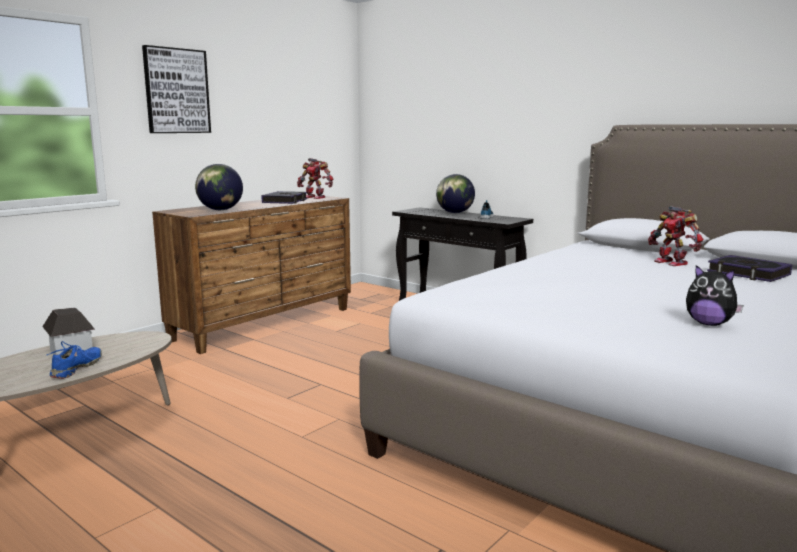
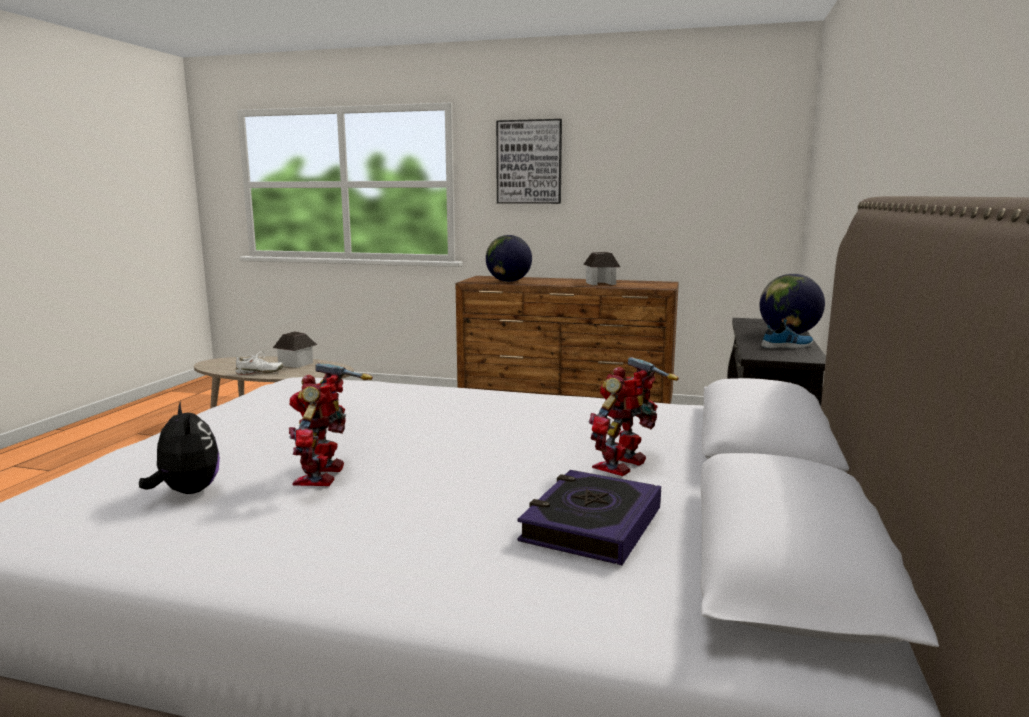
camera: 65 degrees right, 0 degrees up
(77, 368) = (259, 372): blue shoe -> white shoe
(285, 201) = (600, 283): book -> toy house
(315, 197) = (652, 284): toy robot -> toy robot (324, 475)
(709, 324) = (186, 492): plush toy -> plush toy turned 135 degrees clockwise

